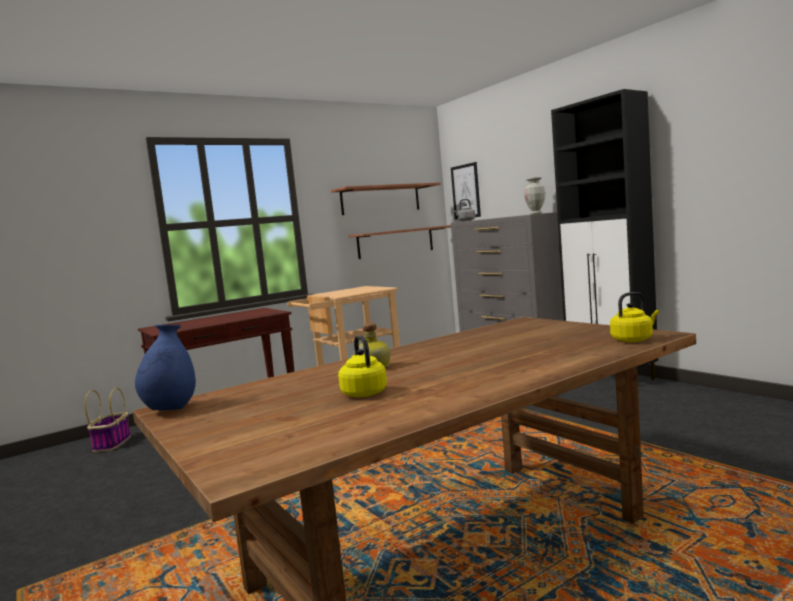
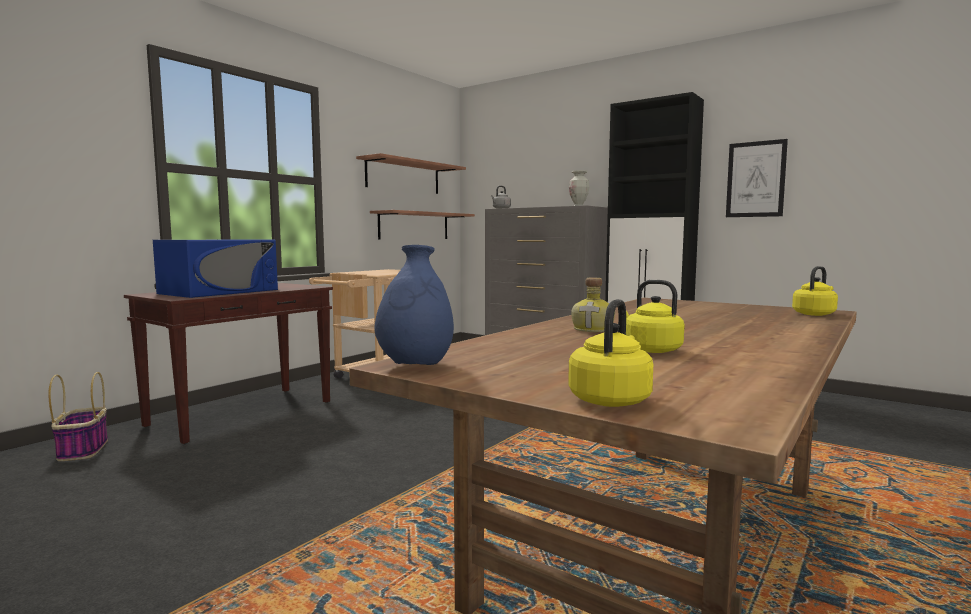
camera: 20 degrees left, 0 degrees up
(201, 322) = (220, 291): none -> blue microwave
(219, 447) = (611, 399): none -> yellow kettle
(465, 191) = (488, 180): picture -> picture (755, 179)

